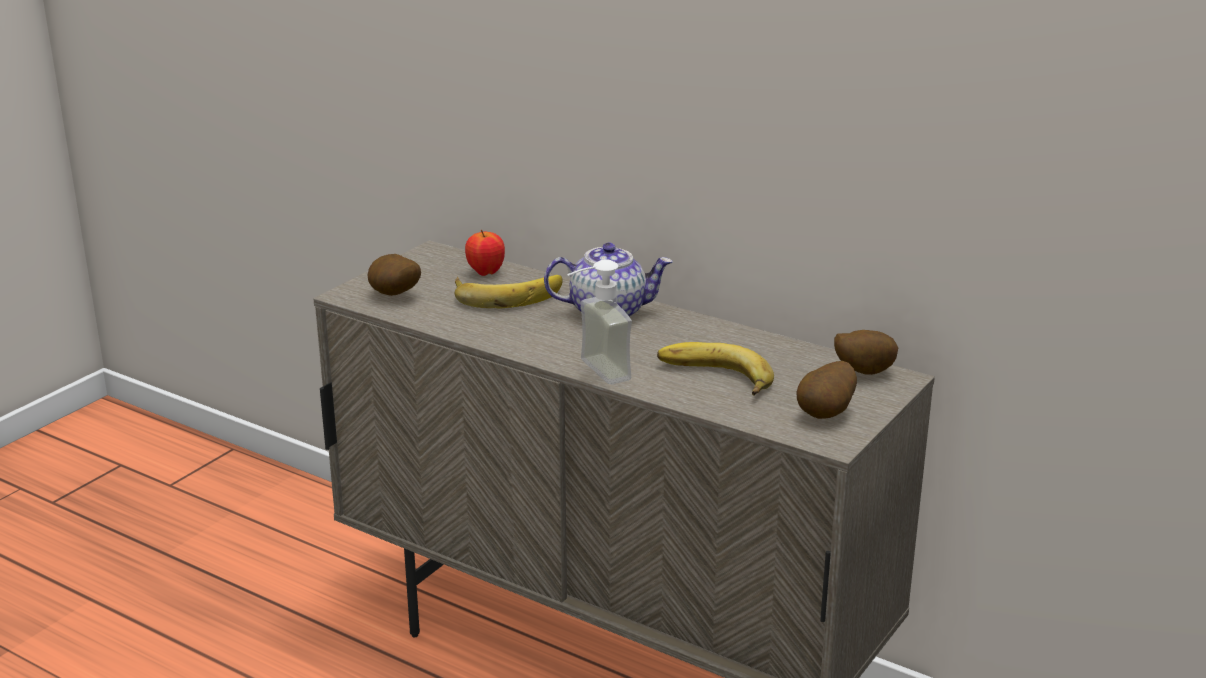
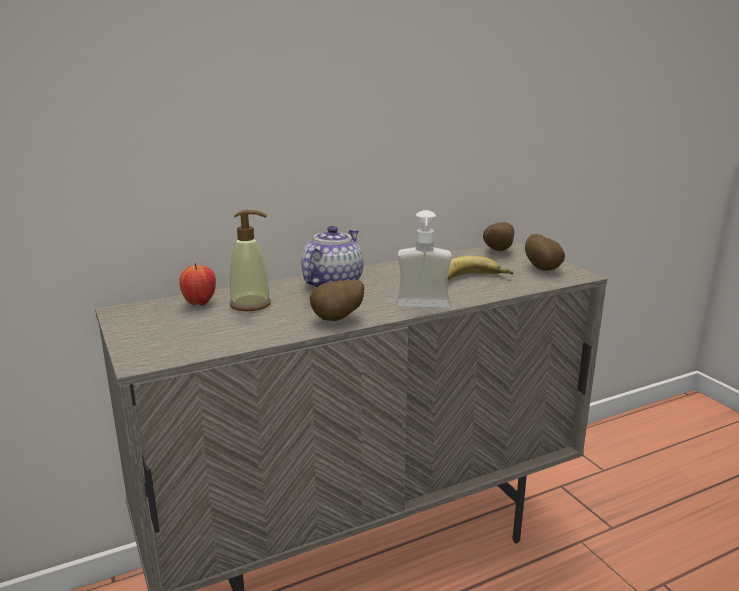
camera: 60 degrees left, 5 degrees down
(394, 296) = (181, 342): potato -> potato (338, 320)
(507, 294) = (251, 304): banana -> soap dispenser

